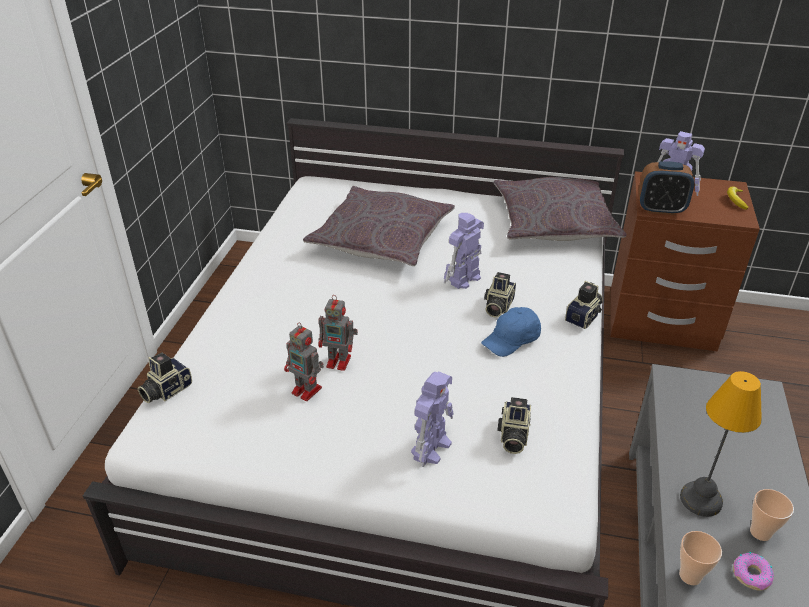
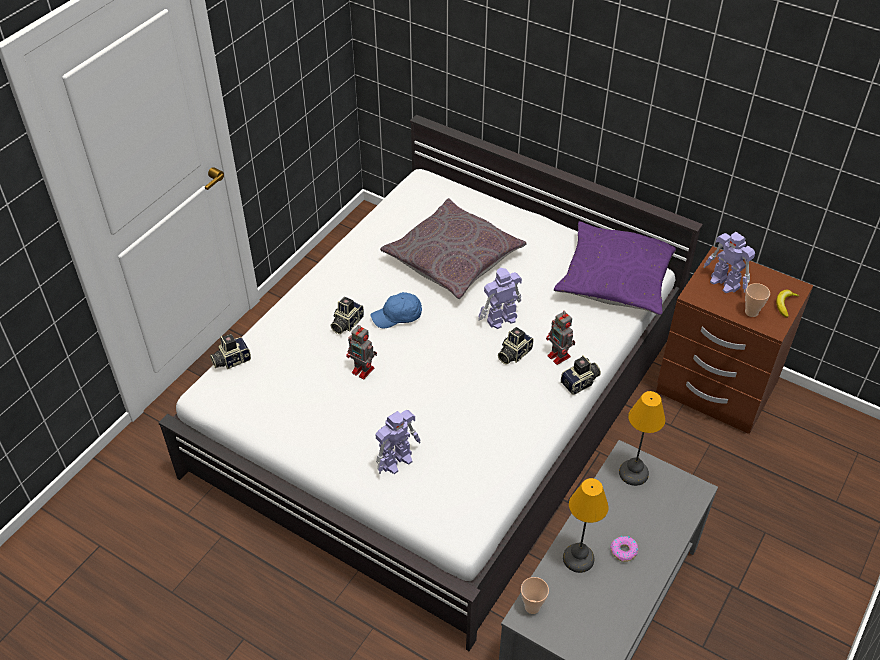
camera: 20 degrees right, 10 degrees up
(308, 391) = (329, 389): toy robot -> toy robot (559, 357)
(512, 340) = (507, 388): blue cap -> blue cap (397, 317)
(512, 436) = (460, 469): camera -> camera (346, 323)
(554, 222) = (616, 278): grey pillow -> purple pillow
(660, 209) = (703, 297): alarm clock -> none
(692, 392) = (634, 474): none -> table lamp
(751, 575) = (576, 620): donut -> donut (624, 551)
(760, 532) = (605, 595): cup -> cup (751, 312)

